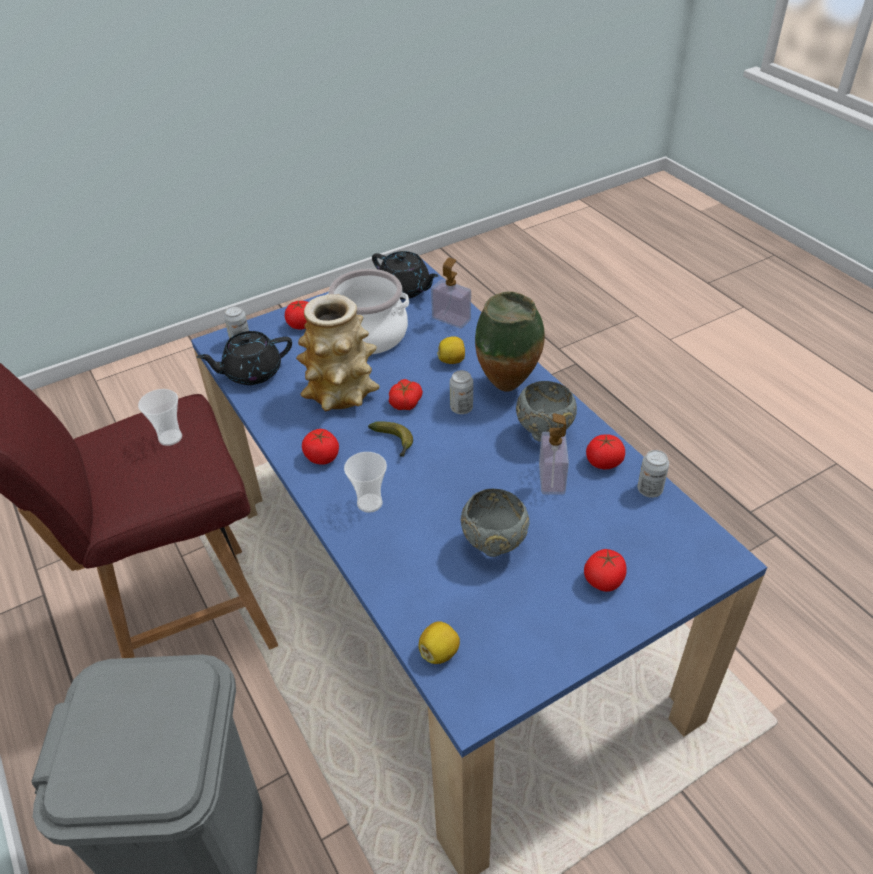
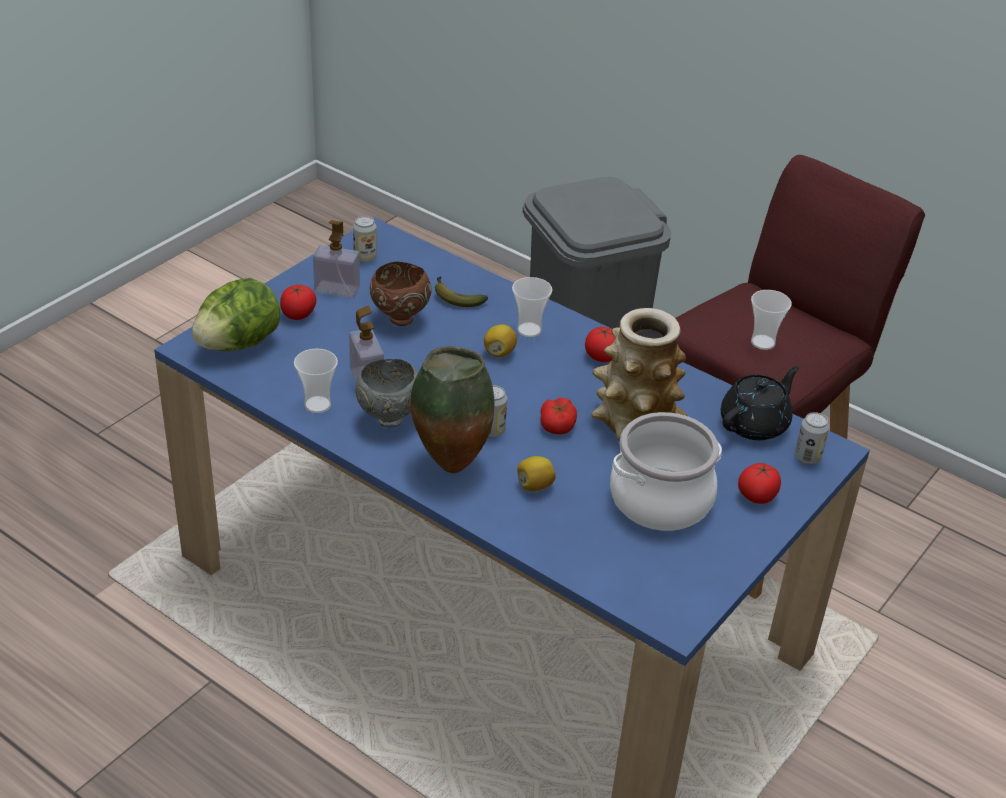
camera: 155 degrees right, 5 degrees down
(394, 442) = (541, 383): banana -> banana (455, 297)
(405, 289) = (668, 584): black teapot -> none
(439, 652) = (413, 254): lemon -> lemon (499, 352)
(451, 319) = (571, 547): soap dispenser -> soap dispenser (337, 290)
(495, 547) = (399, 319): grey bowl -> brown bowl
(603, 462) = (317, 405): tomato -> cup
(649, 490) = (266, 388): can -> can (365, 257)
(674, 552) = (238, 343): none -> lettuce

